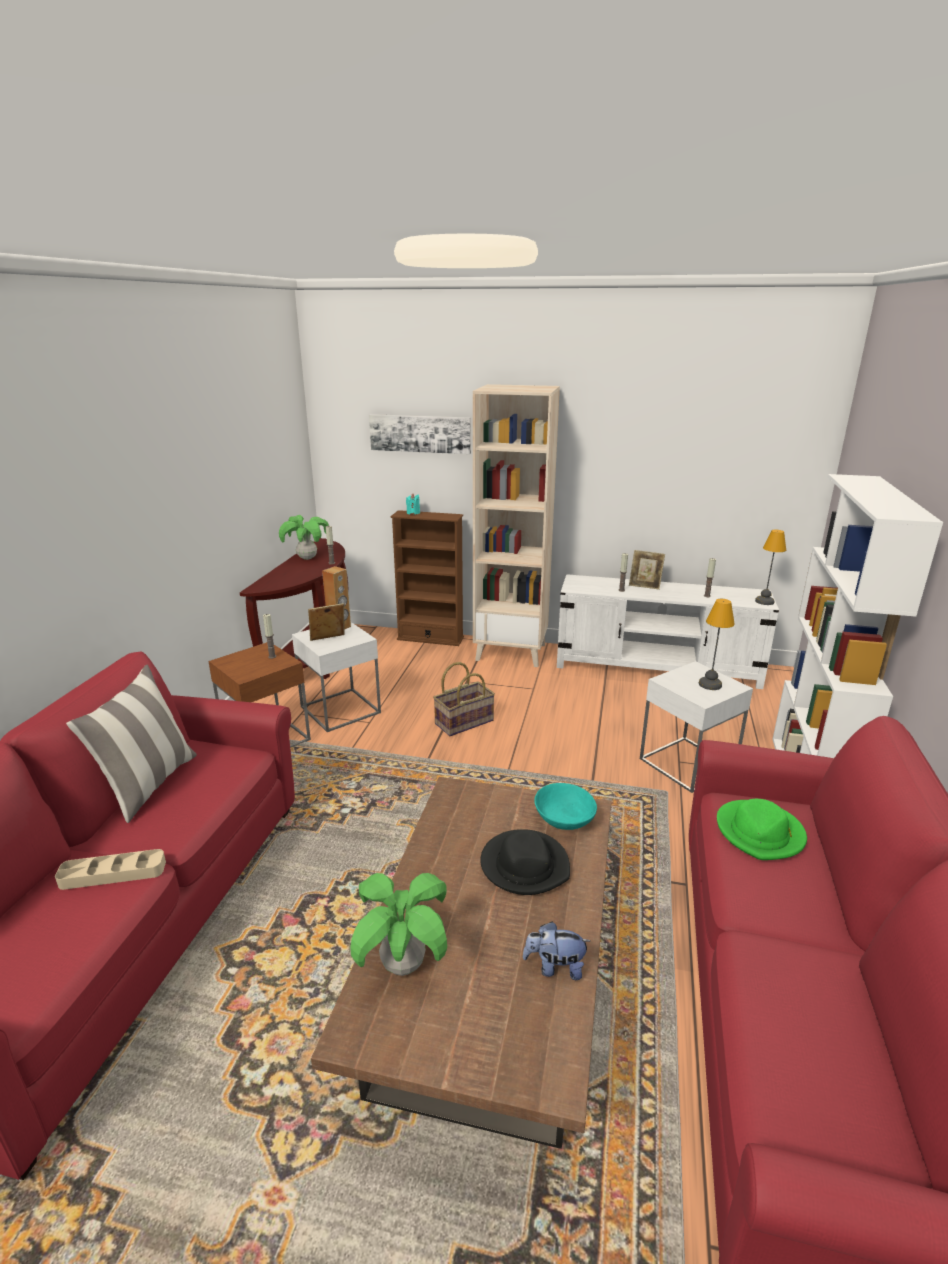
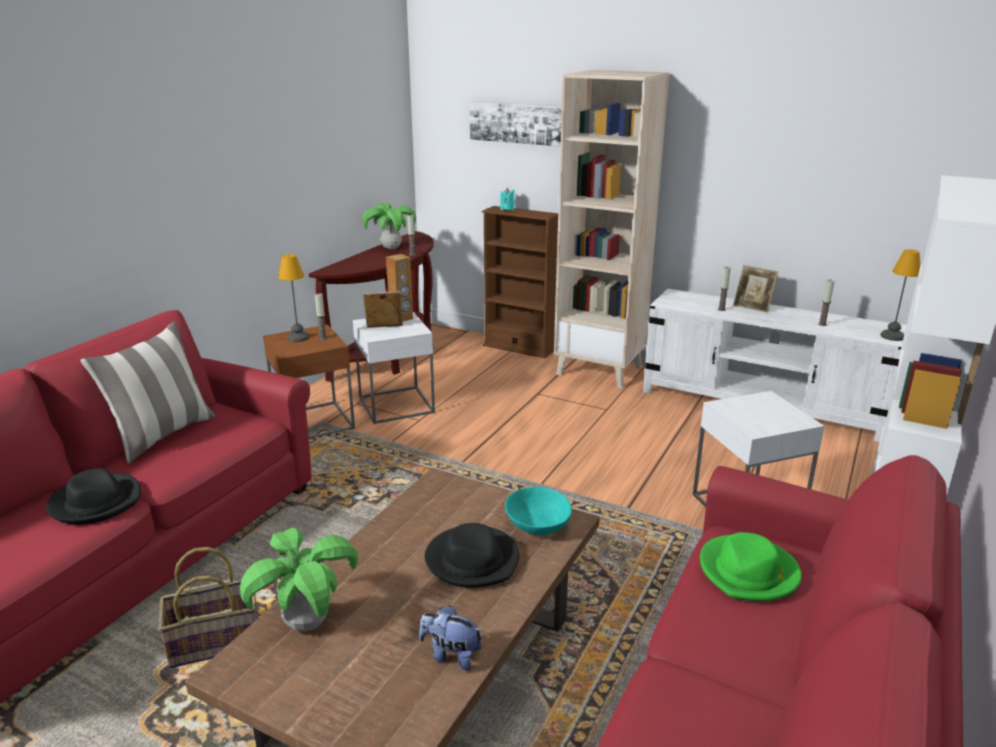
camera: 15 degrees right, 0 degrees up
(113, 873) = (96, 502): beige tray -> black hat
(464, 722) = (516, 432): basket -> basket (216, 641)
(710, 684) = (774, 416): table lamp -> table lamp (298, 338)

